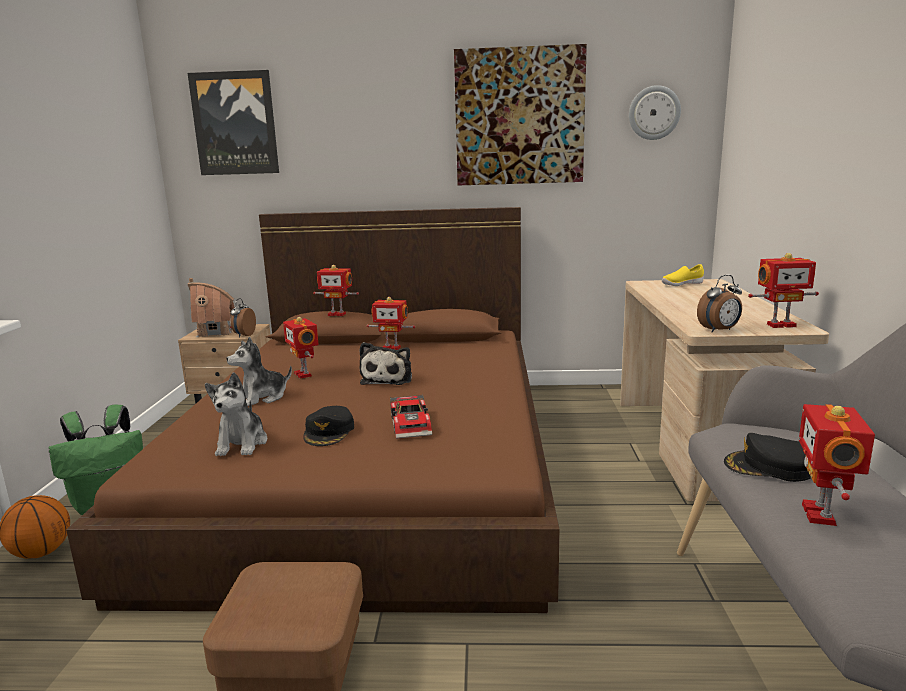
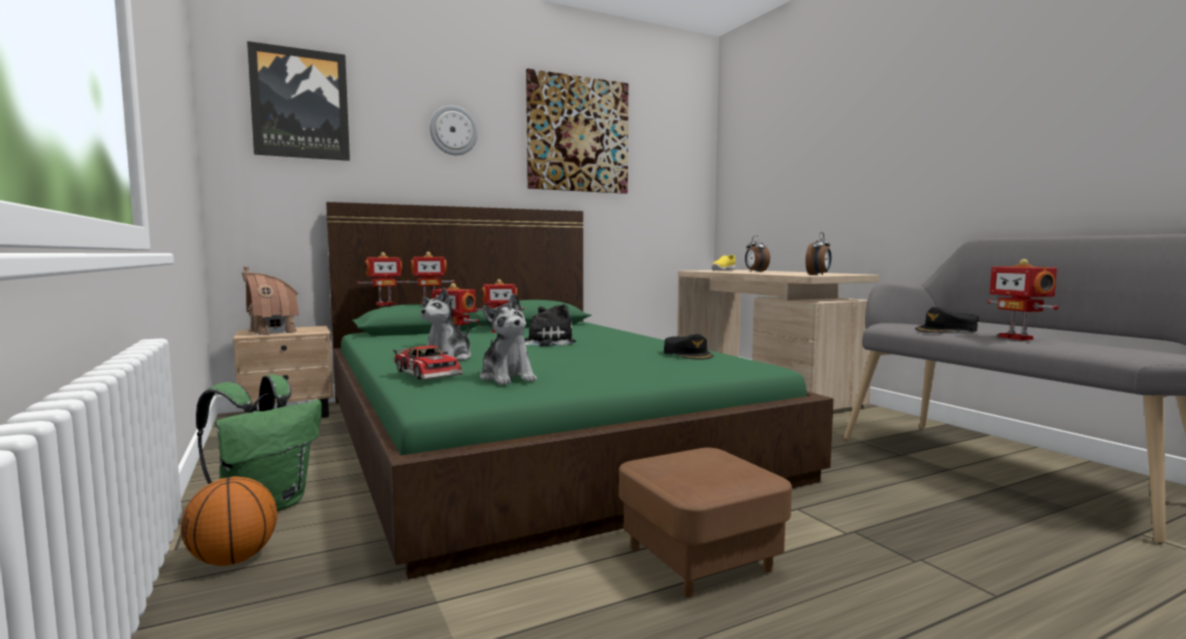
camera: 30 degrees left, 10 degrees down
(244, 335) = (317, 331): alarm clock -> alarm clock (755, 271)
(329, 432) = (574, 366): black cap -> black cap (688, 354)
(372, 463) = (530, 433): brown bed -> green bed
(388, 378) = (545, 343): plush toy -> plush toy turned 105 degrees counterclockwise
(412, 425) = (636, 357): toy car -> toy car (429, 373)
(654, 113) = (673, 144): wall clock -> wall clock (453, 130)
(780, 325) = (843, 274): toy robot -> toy robot (385, 304)

